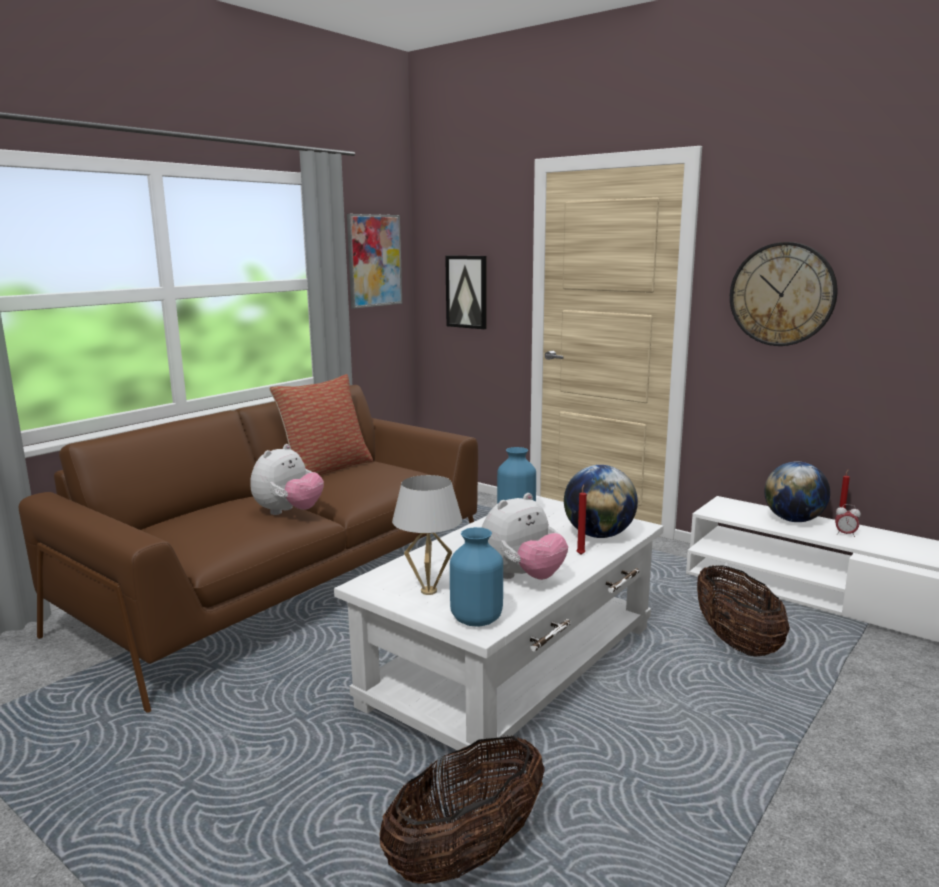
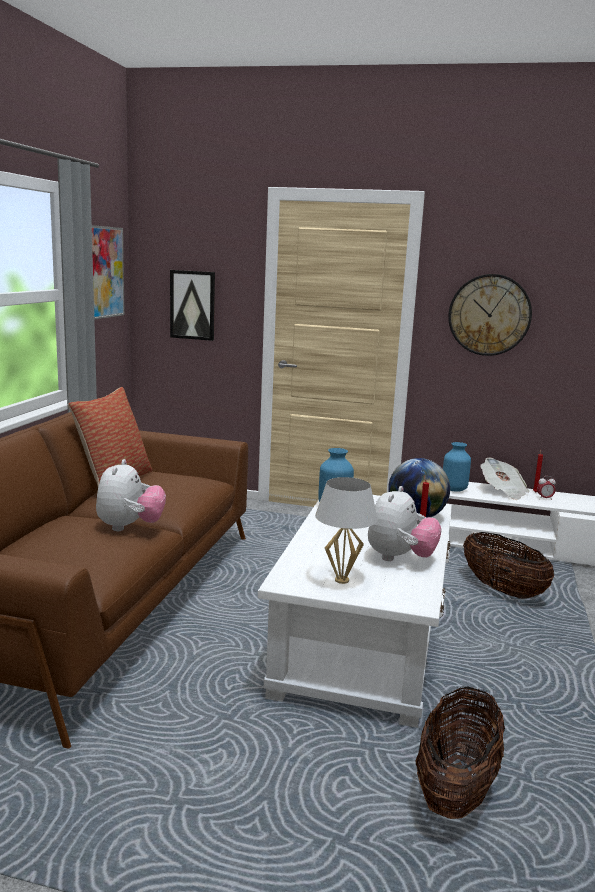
camera: 25 degrees left, 0 degrees up
(477, 619) = (406, 596): blue vase -> blue vase (454, 489)
(793, 520) = (503, 491): globe -> newspaper

